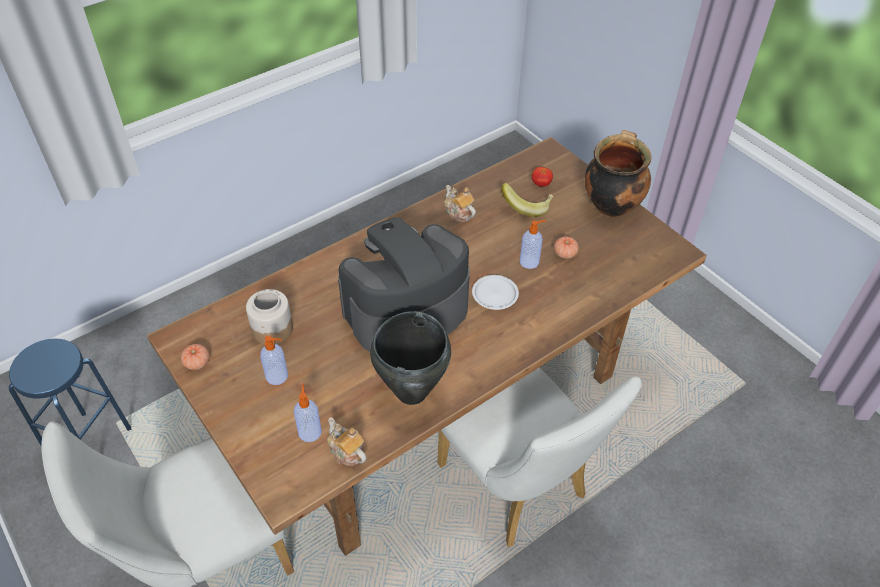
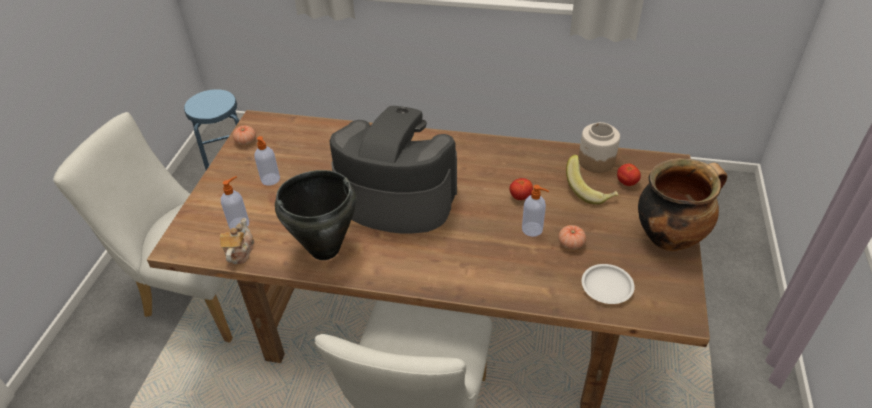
camera: 50 degrees right, 5 degrees down
(272, 329) = (307, 151): jar -> jar (596, 160)
(458, 213) = (528, 161): teapot -> none
(490, 244) = (520, 197): none -> tomato
(495, 295) = (471, 232): white plate -> white plate (606, 287)

